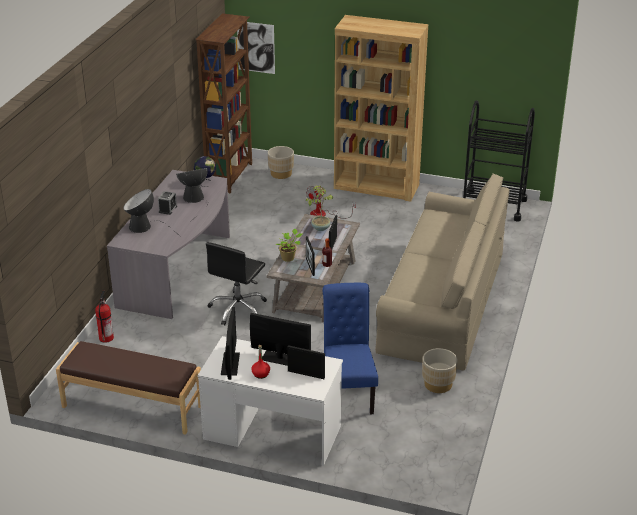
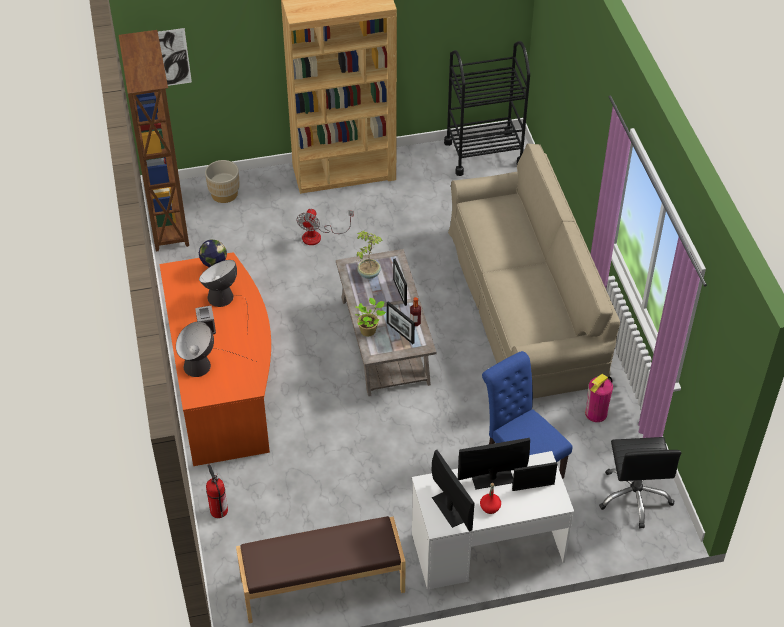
camera: 30 degrees left, 15 degrees up
(179, 271) = (223, 383): grey desk -> orange desk
(238, 309) = (329, 407): black office chair -> black office chair (635, 496)
(438, 384) = (596, 413): beige planter -> fire extinguisher

